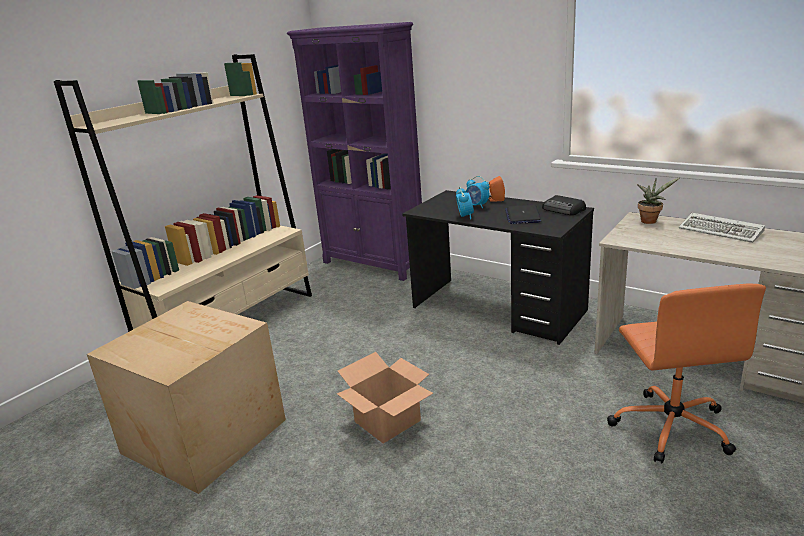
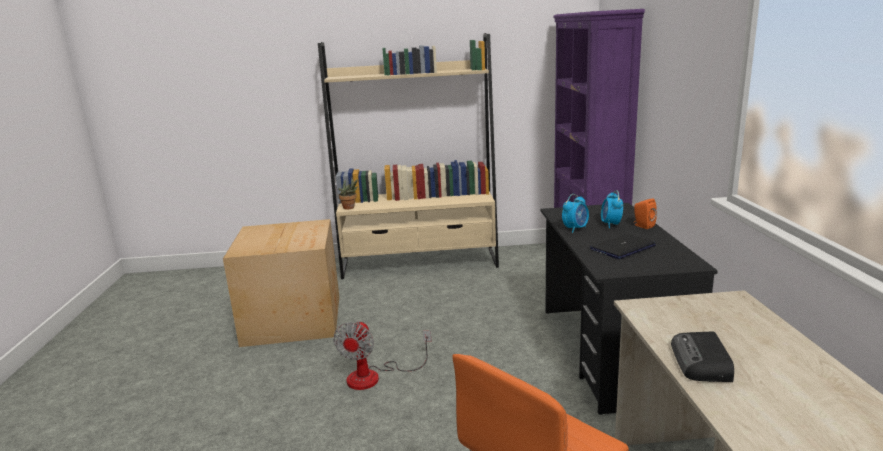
camera: 50 degrees right, 5 degrees down
(388, 420) = (374, 376): cardboard box -> fan
(564, 209) = (678, 259): radio -> radio (701, 363)
(650, 221) = (737, 308): potted plant -> potted plant (350, 208)
(722, 231) = (793, 361): keyboard -> none

